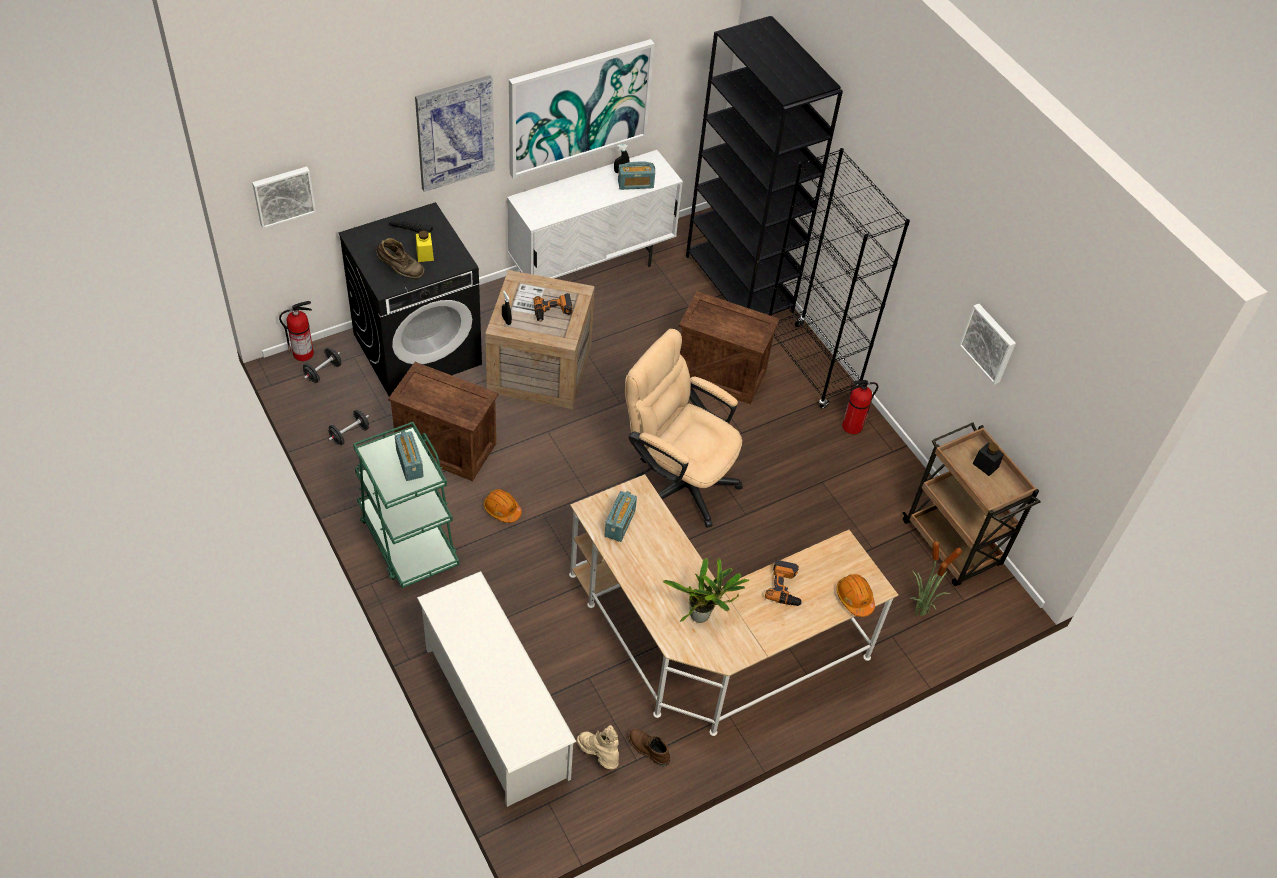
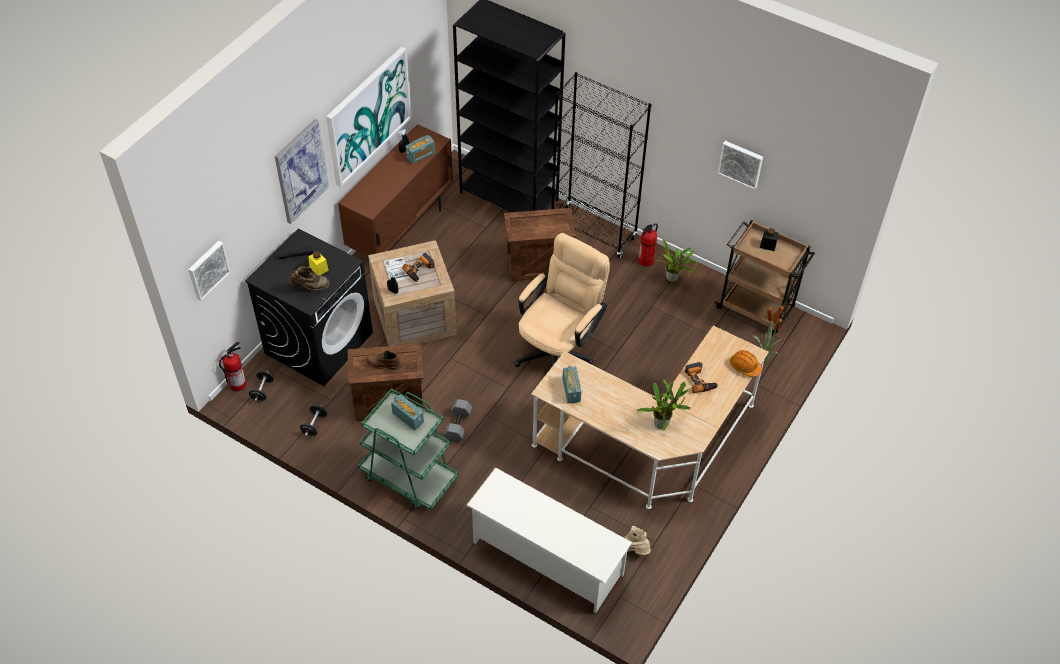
camera: 25 degrees left, 0 degrees up
(502, 509) = (457, 425): orange hard hat -> grey dumbbell
(591, 268) = (401, 230): white cabinet -> brown cabinet
(648, 749) = (658, 531): brown boot -> brown boot (383, 364)
(678, 479) = (559, 349): beige office chair -> beige office chair turned 120 degrees clockwise
(870, 462) = (673, 279): none -> potted plant

